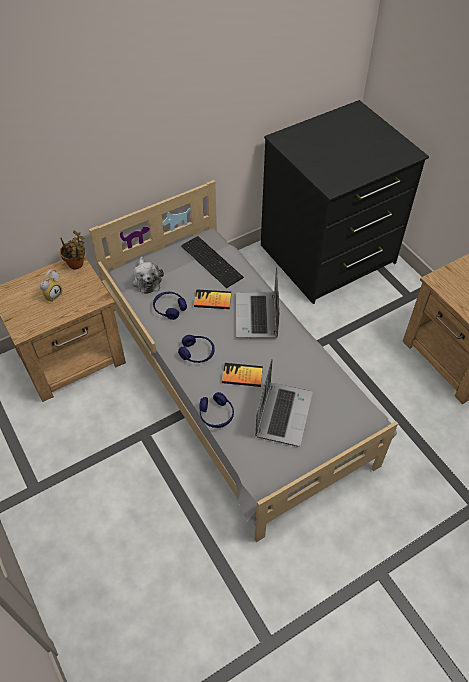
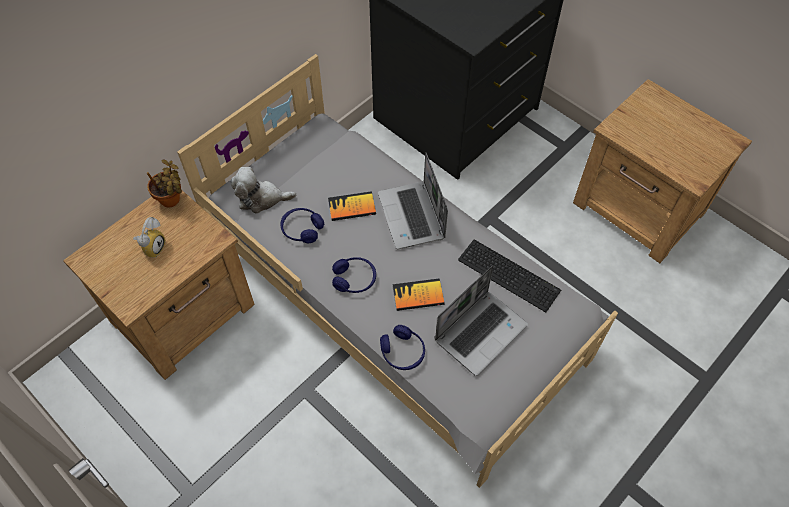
camera: 15 degrees left, 5 degrees up
(147, 280) = (261, 198): plush toy -> plush toy turned 120 degrees clockwise
(212, 260) = (335, 155): keyboard -> keyboard (508, 273)
(283, 413) = (481, 331): laptop -> laptop turned 45 degrees clockwise

